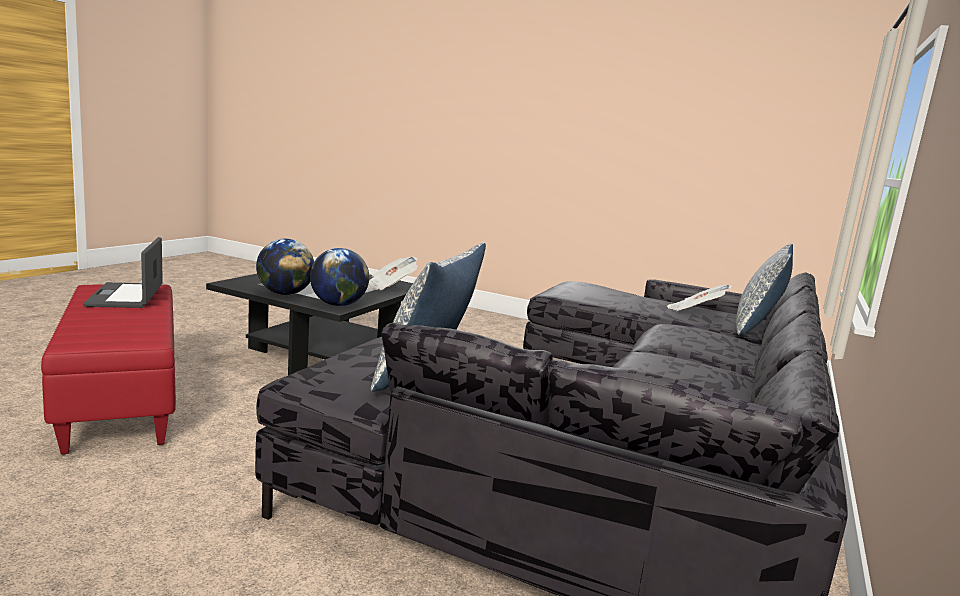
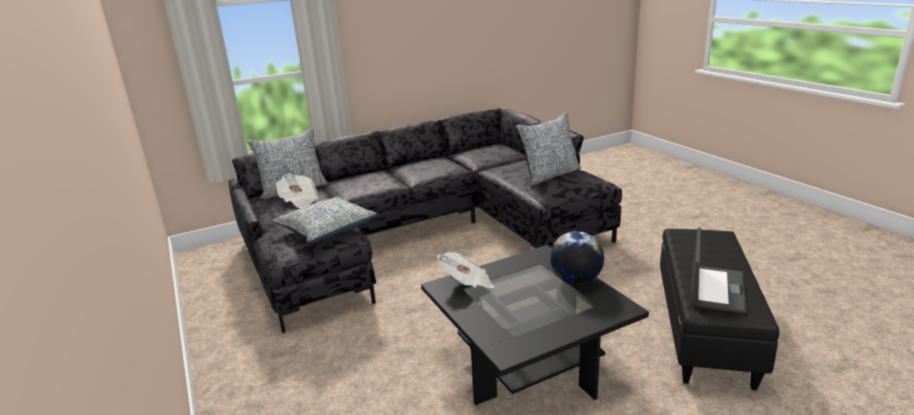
camera: 140 degrees left, 10 degrees up
(123, 401) = (703, 331): red ottoman -> black ottoman
(338, 305) = (539, 258): globe -> none
(584, 292) = (327, 229): none -> pillow

